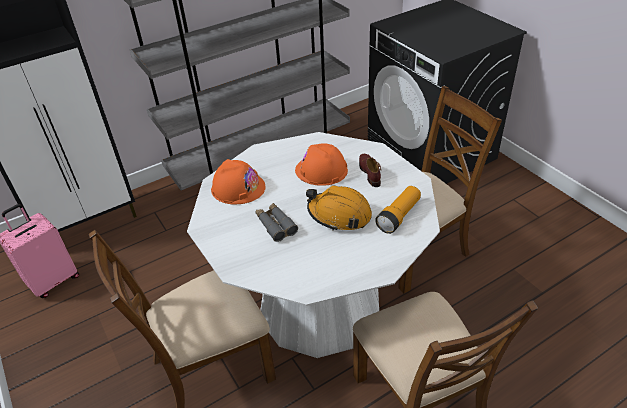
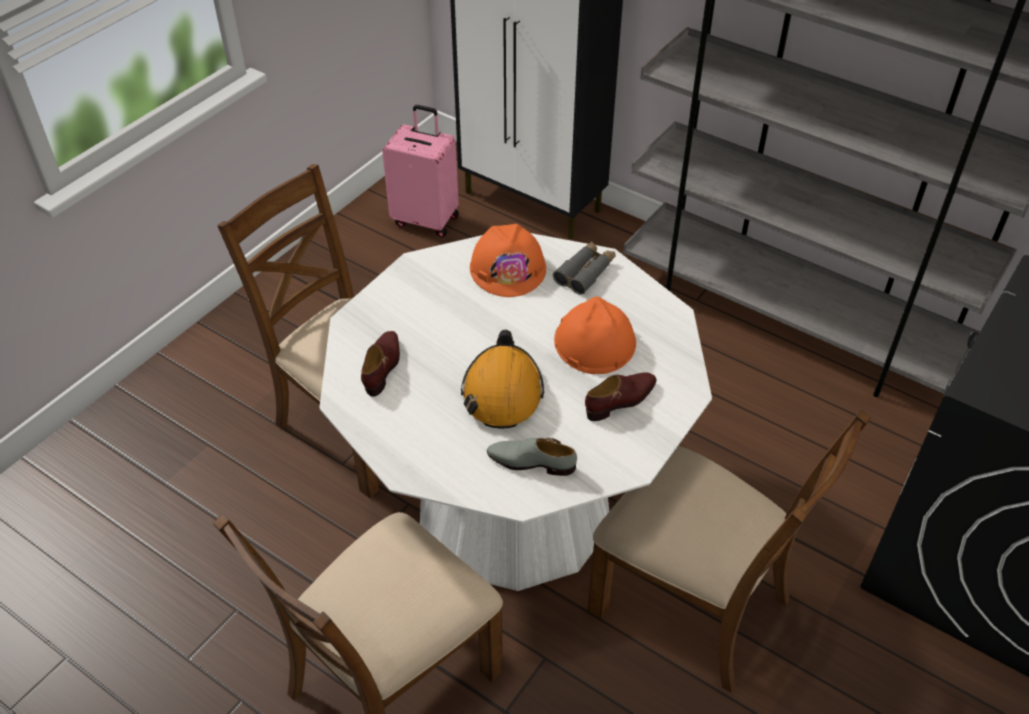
camera: 65 degrees right, 5 degrees up
(275, 225) = (450, 331): grey binoculars -> grey binoculars (585, 272)
(287, 263) = (383, 366): none -> brown shoe
(399, 216) = (531, 462): flashlight -> grey shoe

